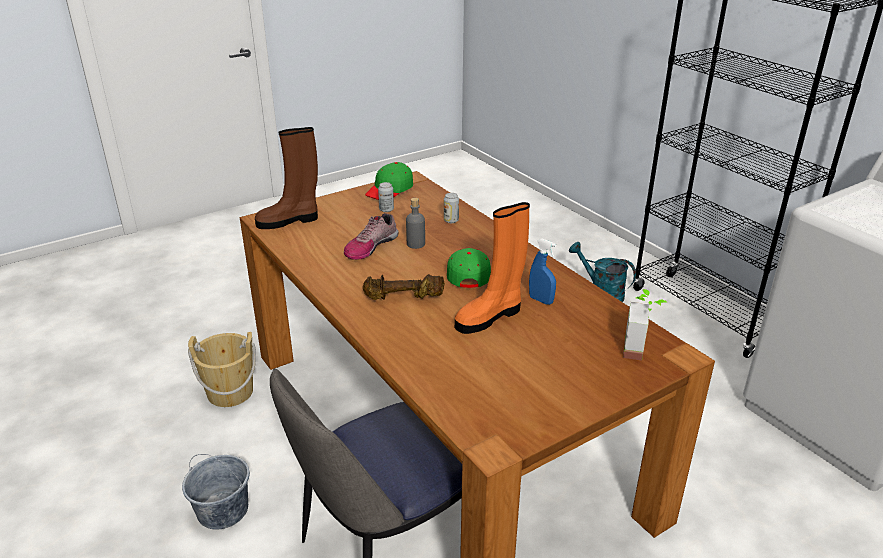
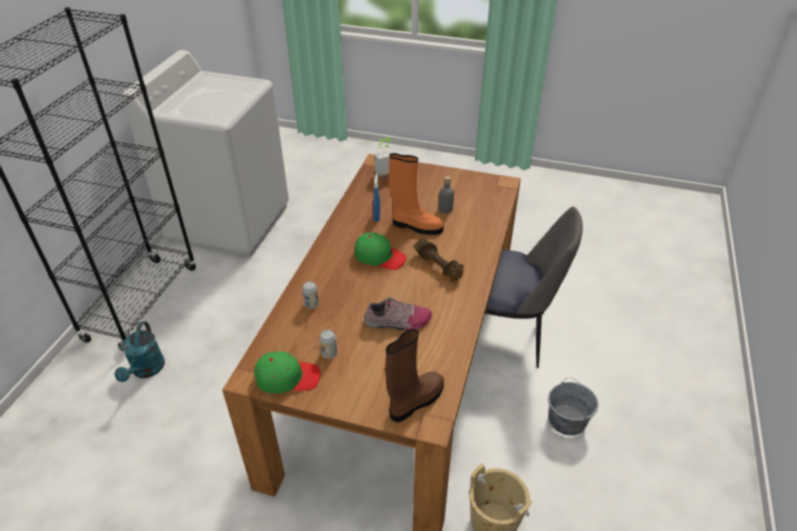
camera: 130 degrees left, 10 degrees up
(289, 221) = (415, 401): brown boot -> brown boot turned 75 degrees counterclockwise
(415, 244) = (368, 301): grey bottle -> grey bottle (445, 209)
(468, 273) = (379, 257): green cap -> green cap turned 120 degrees counterclockwise

